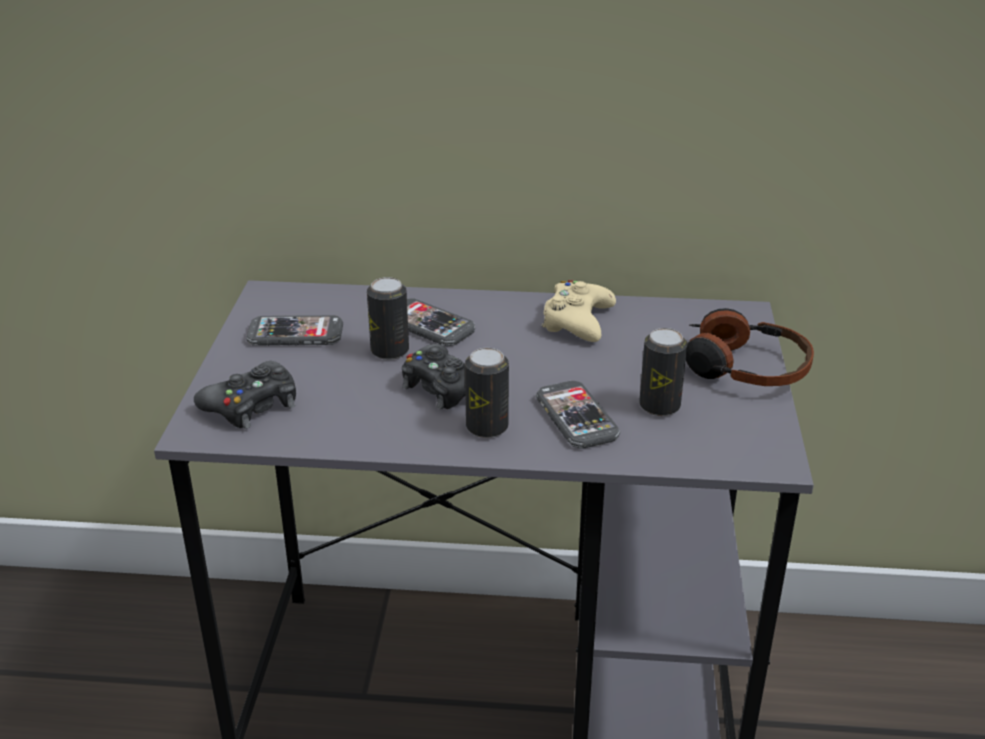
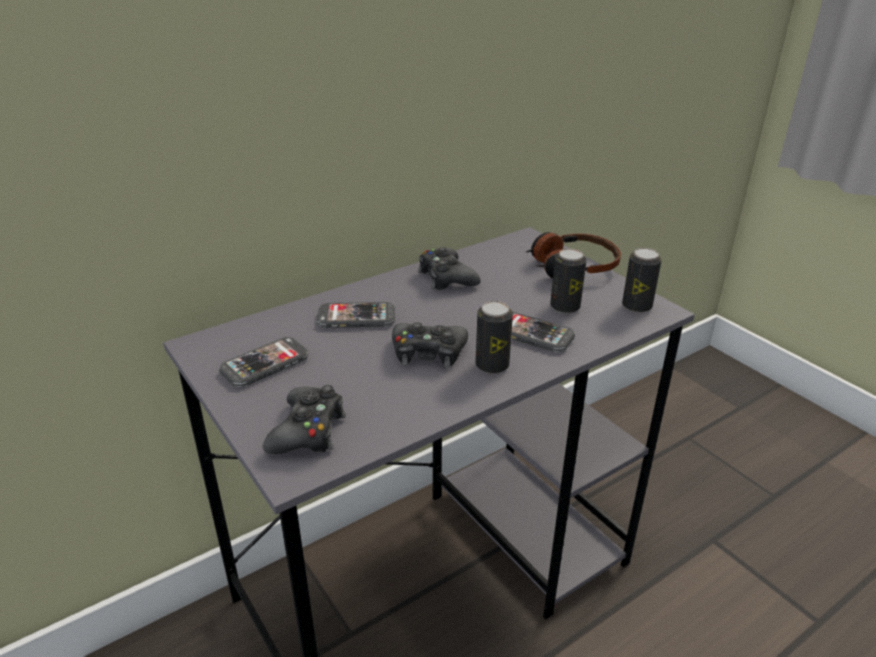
camera: 40 degrees left, 0 degrees up
(390, 351) = (354, 346): can -> can (636, 306)
(577, 321) = (446, 277): beige game controller -> black game controller

